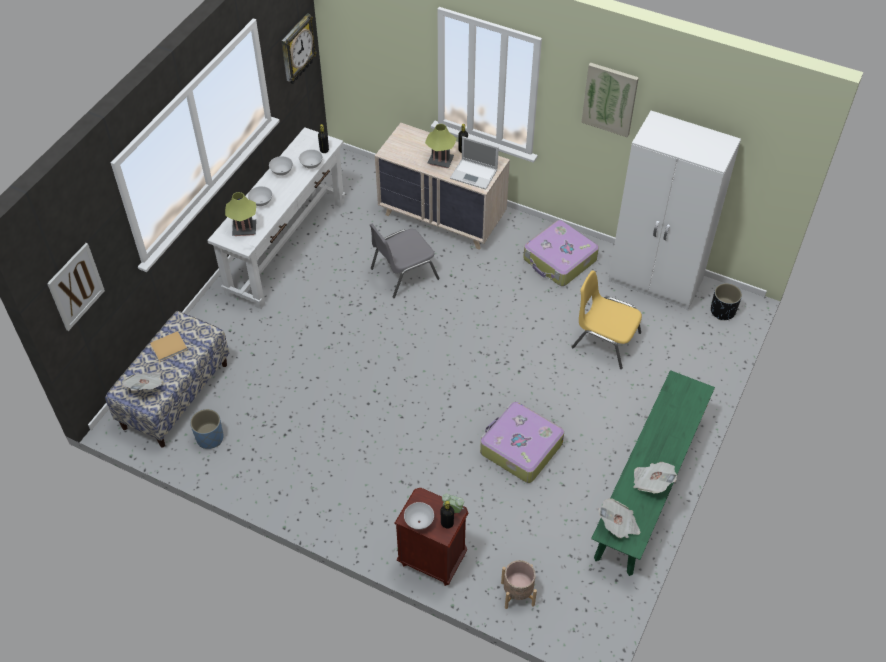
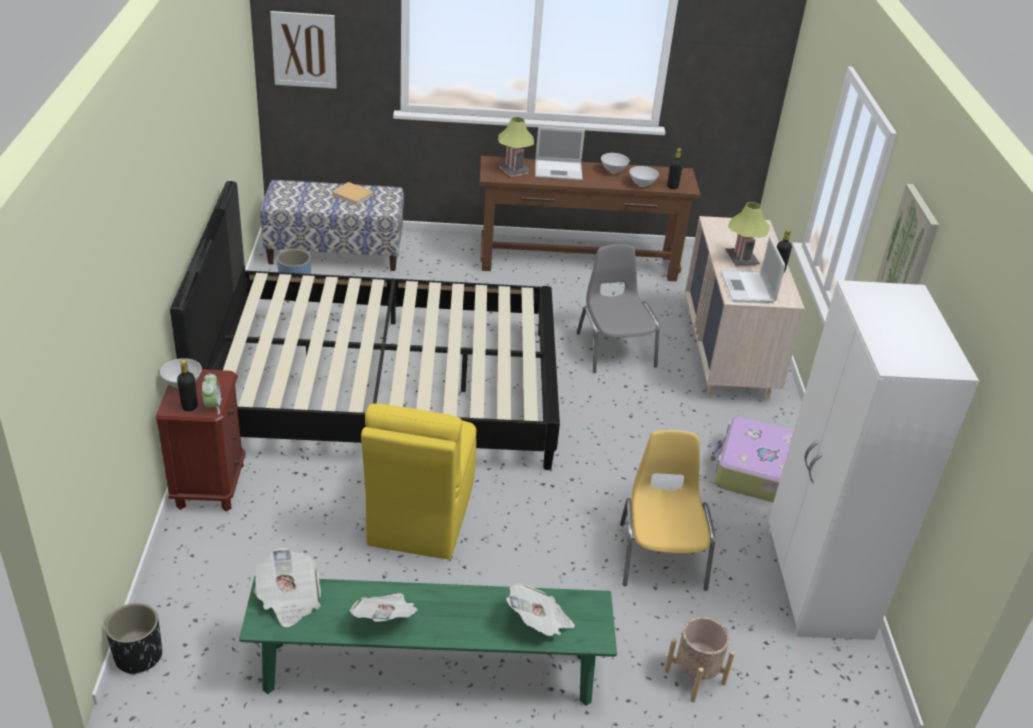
camera: 60 degrees right, 15 degrees down
(146, 387) = (295, 196): newspaper -> newspaper (539, 622)
(261, 202) = (559, 170): white bowl -> laptop
(286, 247) = (578, 263): white console table -> brown console table
(296, 49) = (738, 80): wall clock -> none
(375, 422) = (384, 387): none -> black bed
(403, 273) = (614, 349): grey chair -> grey chair turned 45 degrees clockwise
(518, 593) = (188, 577): beige planter -> beige planter (695, 677)
(520, 448) = (420, 517): suitcase -> yellow chair
(722, 311) = (834, 682): black planter -> black planter (138, 656)

